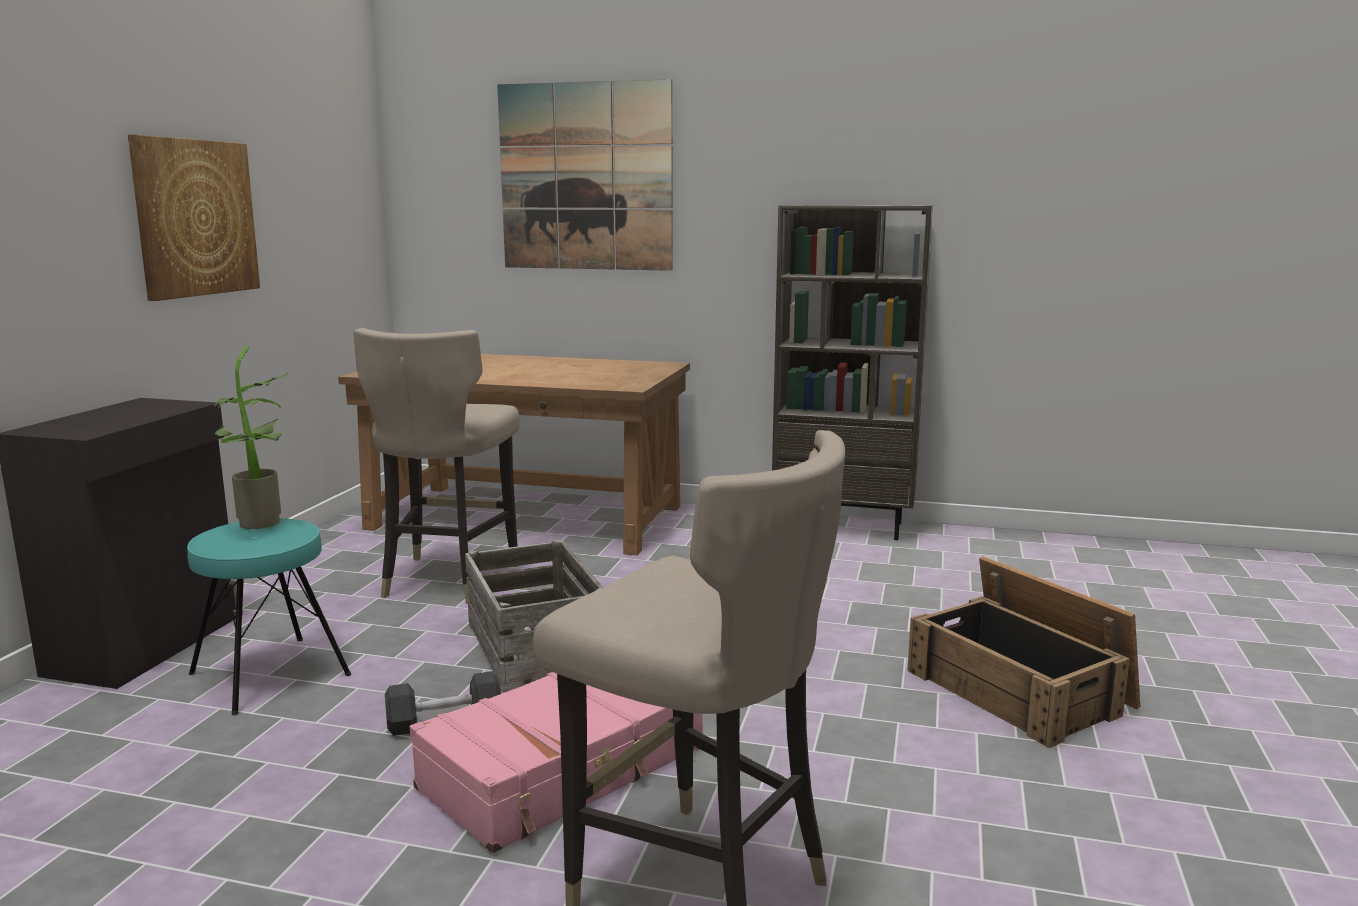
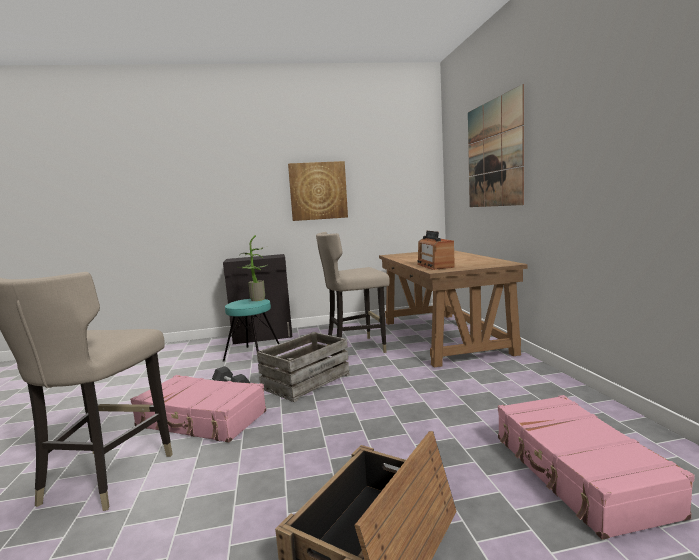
camera: 65 degrees right, 5 degrees down
(582, 380) = (435, 265): none -> radio
(844, 526) = (587, 402): brown bookcase -> none
(967, 576) = (577, 474): none -> pink suitcase

